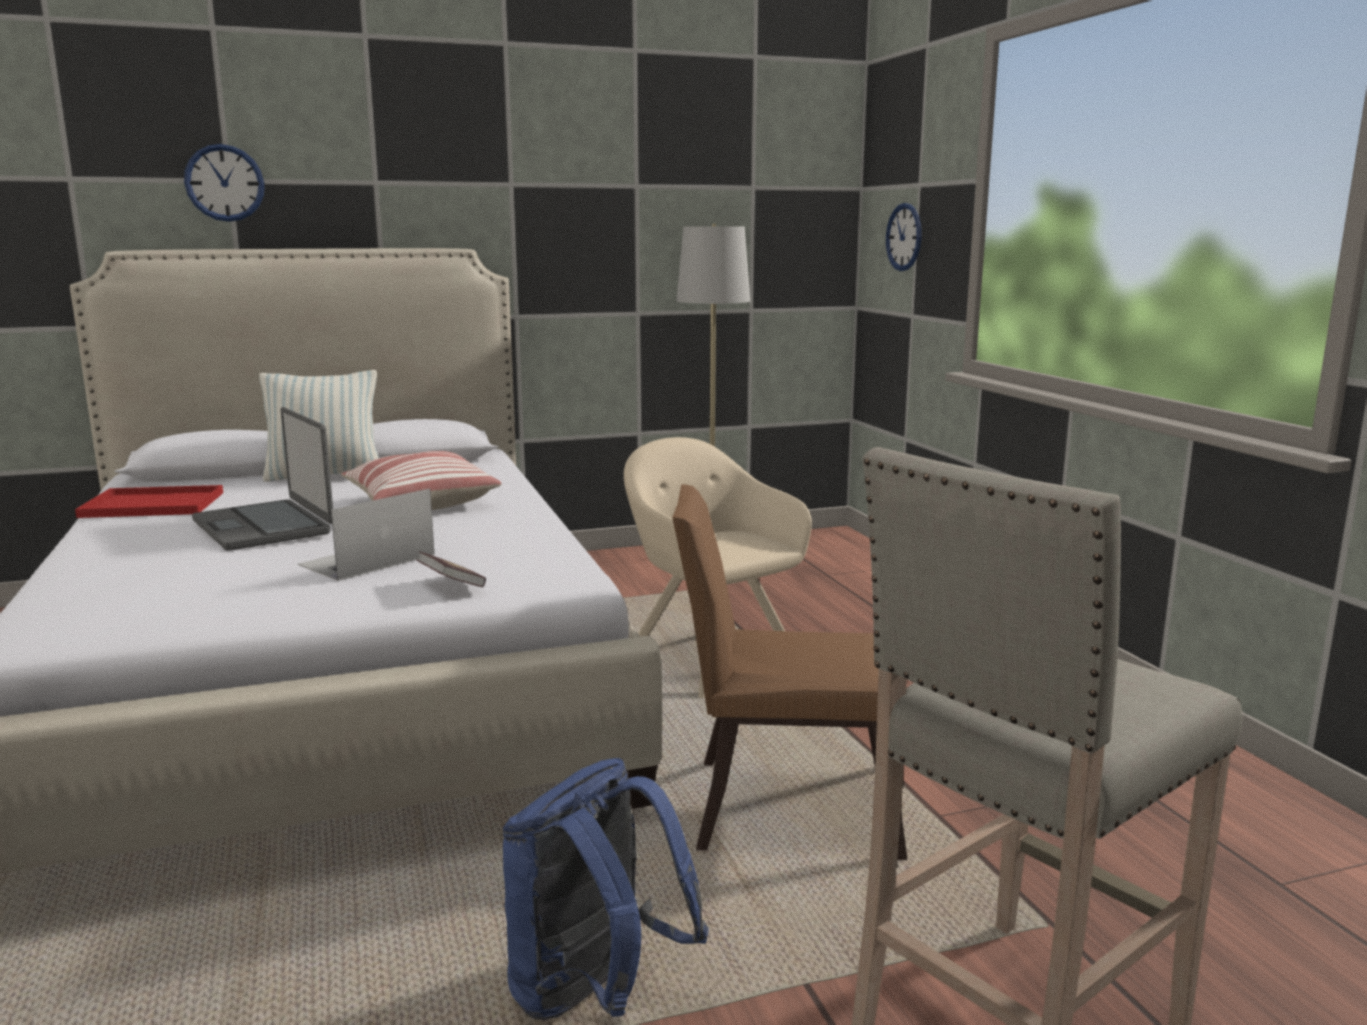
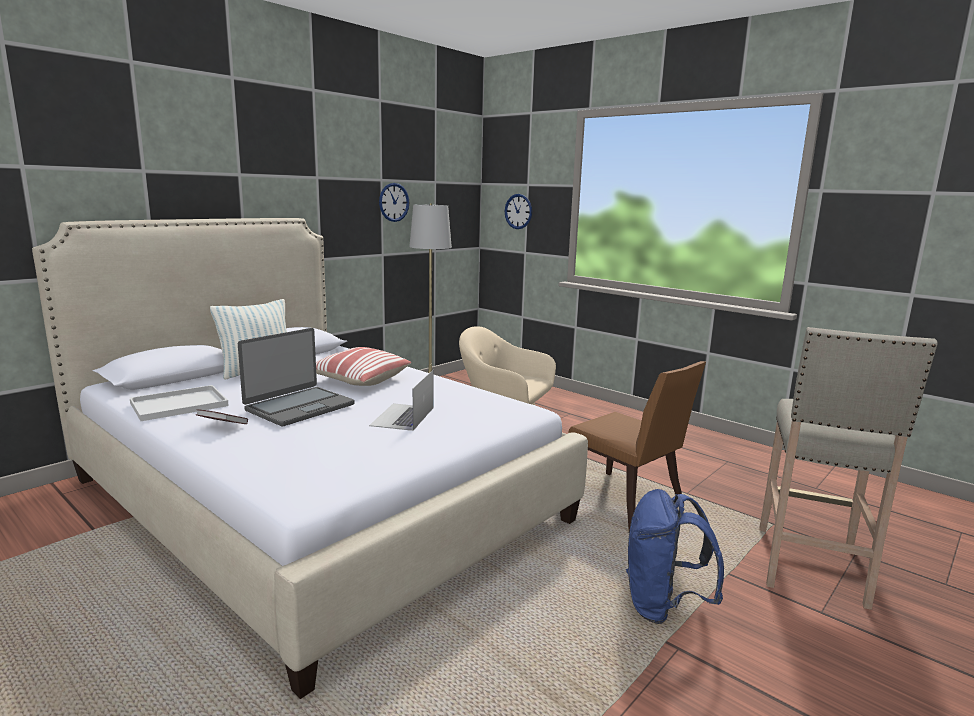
camera: 30 degrees left, 0 degrees up
(150, 505) = (177, 405): red tray -> white tray
(224, 183) = (142, 172): wall clock -> wall clock (394, 202)
(264, 527) = (299, 407): laptop -> laptop turned 75 degrees counterclockwise
(451, 585) = (480, 422): book -> book (222, 426)
(779, 805) = (625, 505): brown chair -> brown chair turned 105 degrees counterclockwise

